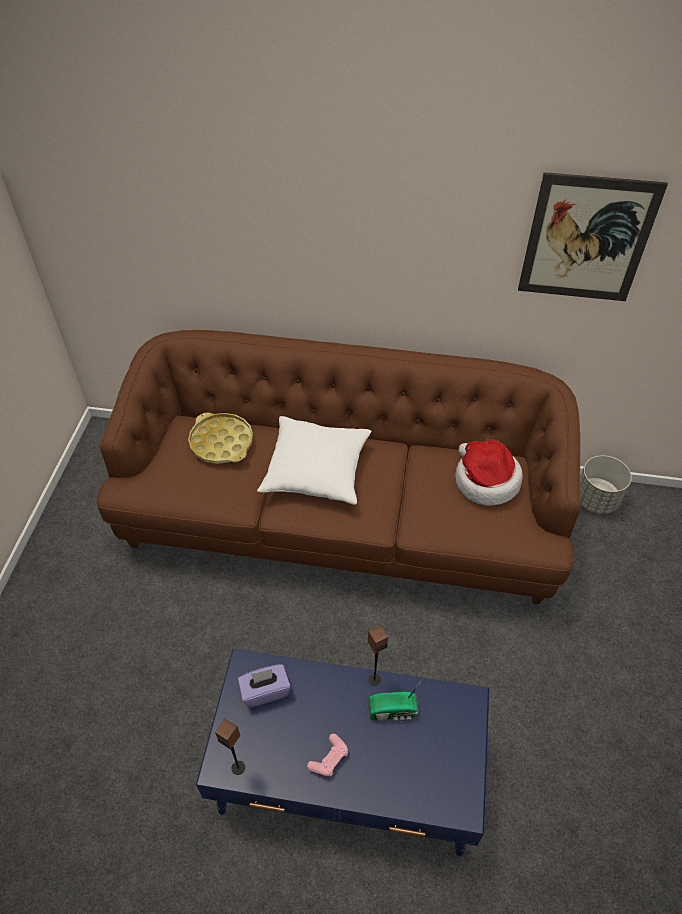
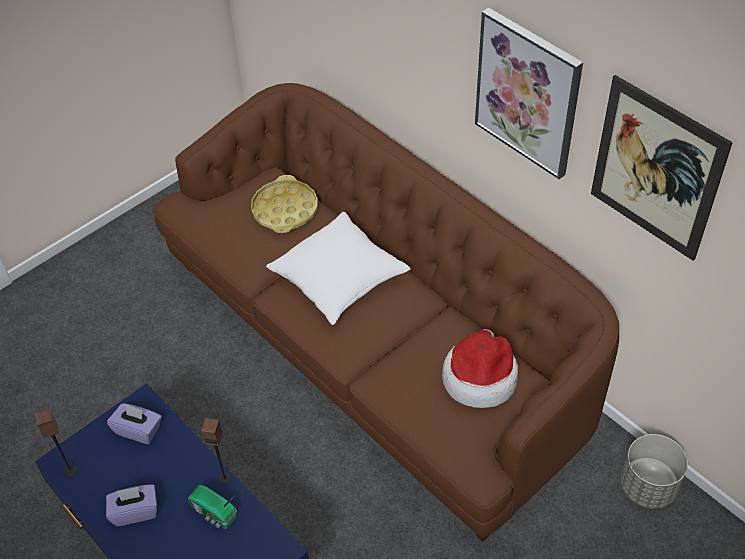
camera: 40 degrees right, 0 degrees up
(329, 758) = (135, 511): pink game controller -> purple tissue box
(444, 229) = (528, 93): none -> picture

